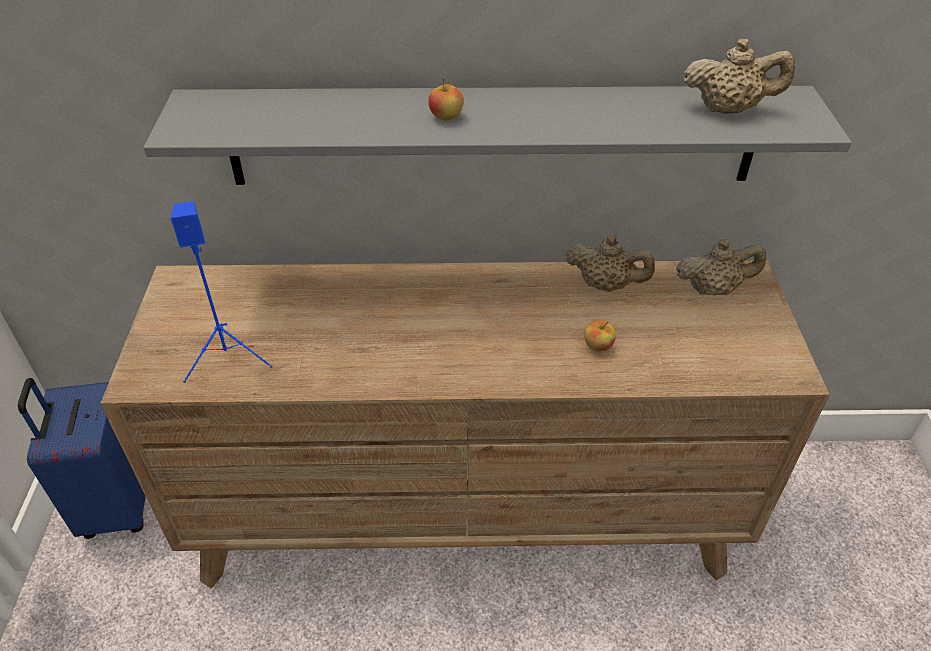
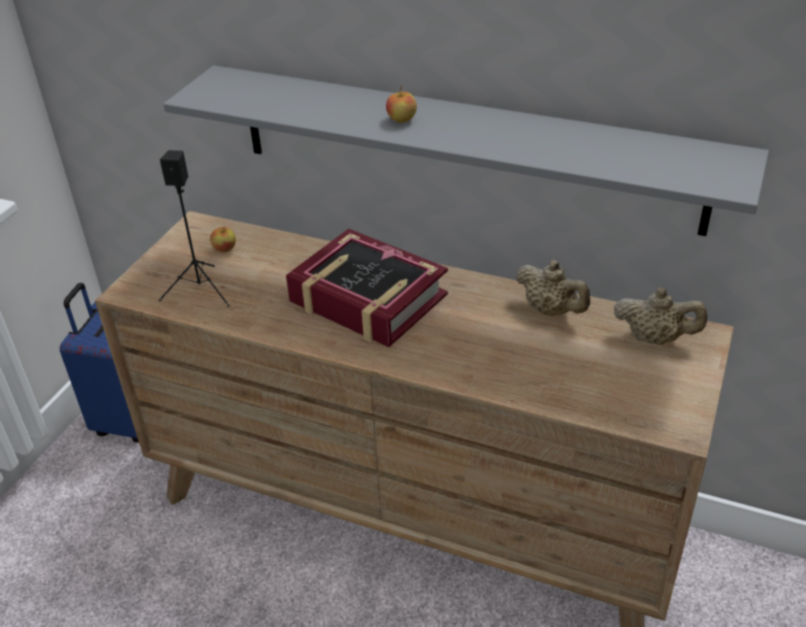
camera: 25 degrees right, 5 degrees down
(228, 356) = (201, 290): blue speaker -> black speaker
(420, 319) = (367, 299): none -> book
(598, 346) = (508, 358): apple -> apple (225, 249)
(728, 109) = (660, 156): beige teapot -> none

